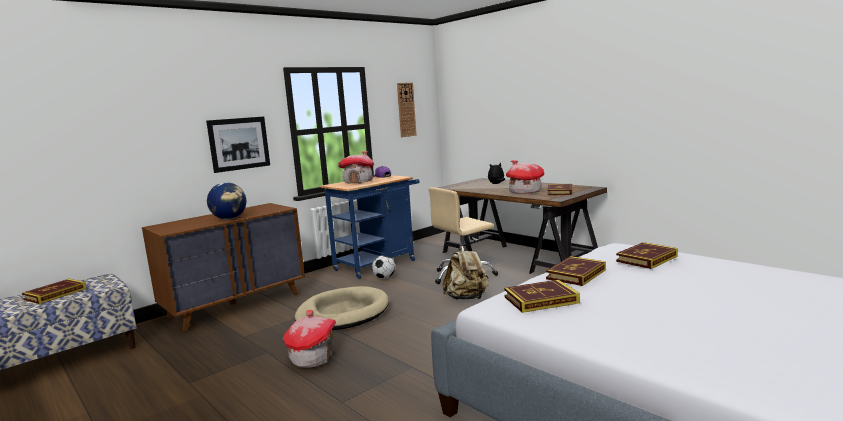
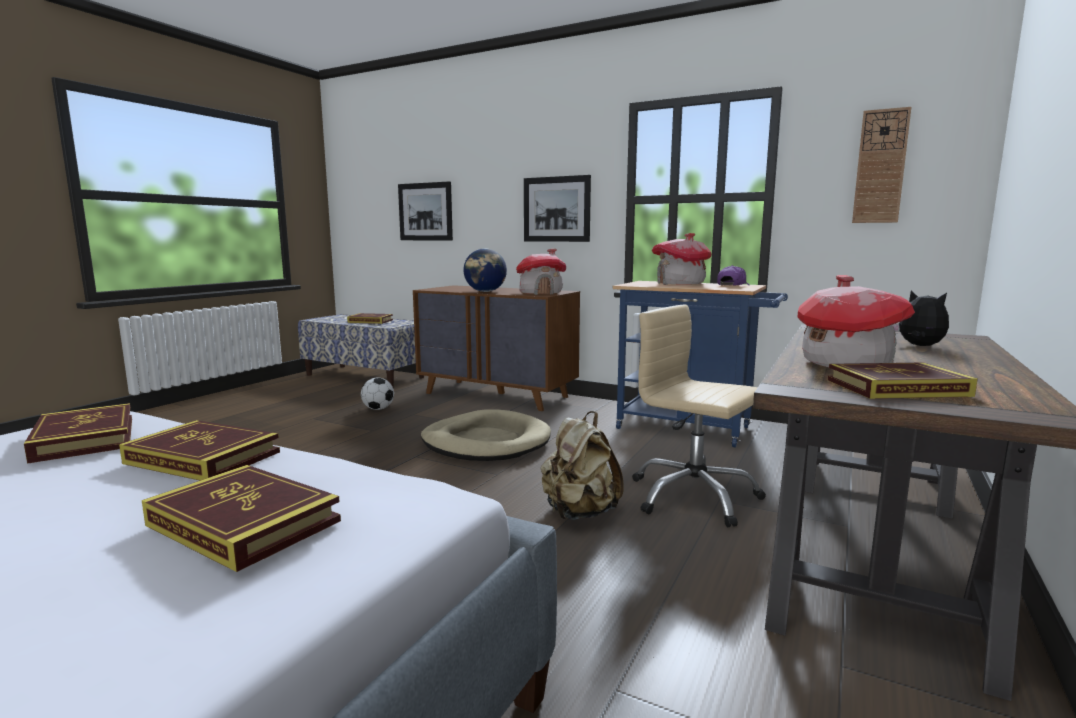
camera: 70 degrees right, 0 degrees up
(86, 159) = (425, 211): none -> picture
(312, 358) = (352, 451): toy house -> toy house (541, 293)
(384, 278) = (634, 441): football -> football (378, 409)

